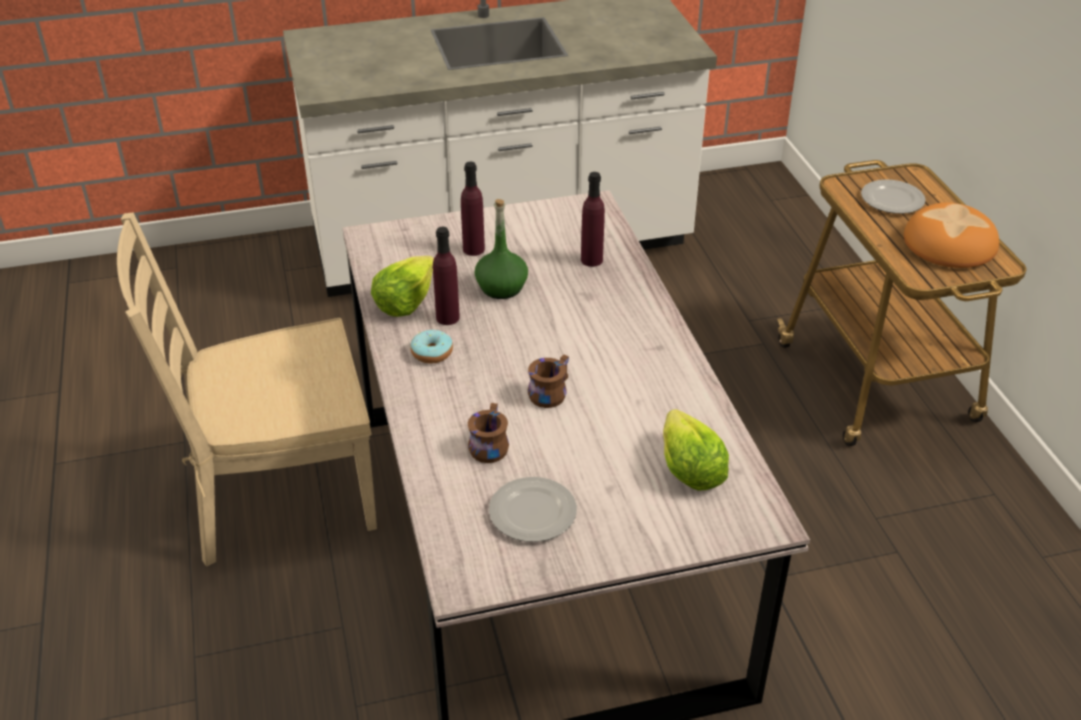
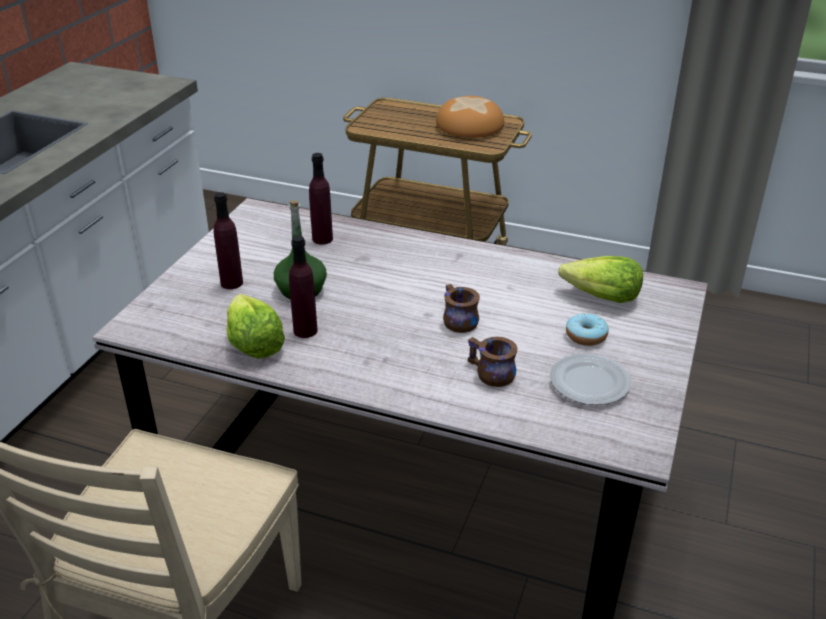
camera: 55 degrees left, 5 degrees down
(432, 353) = (342, 356): donut -> donut (586, 336)
(892, 200) = (401, 121): plate -> none

